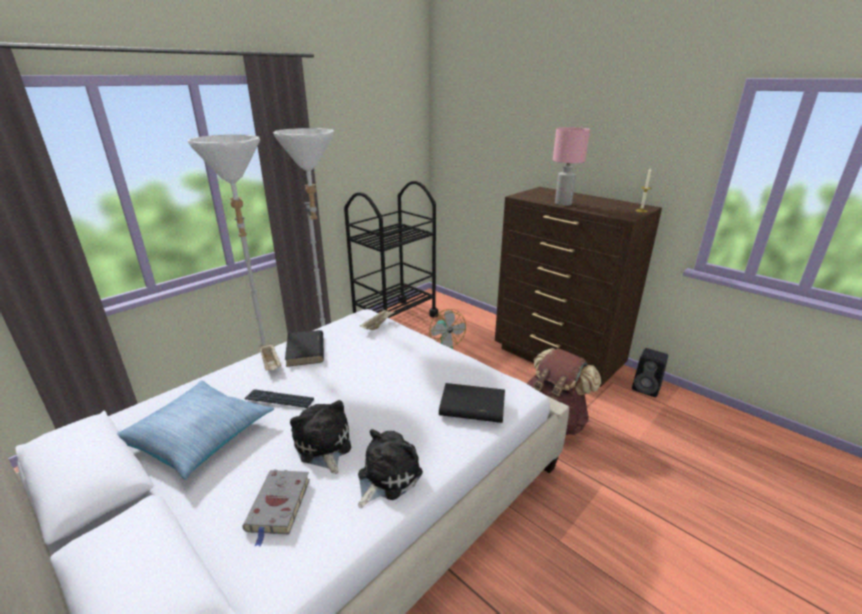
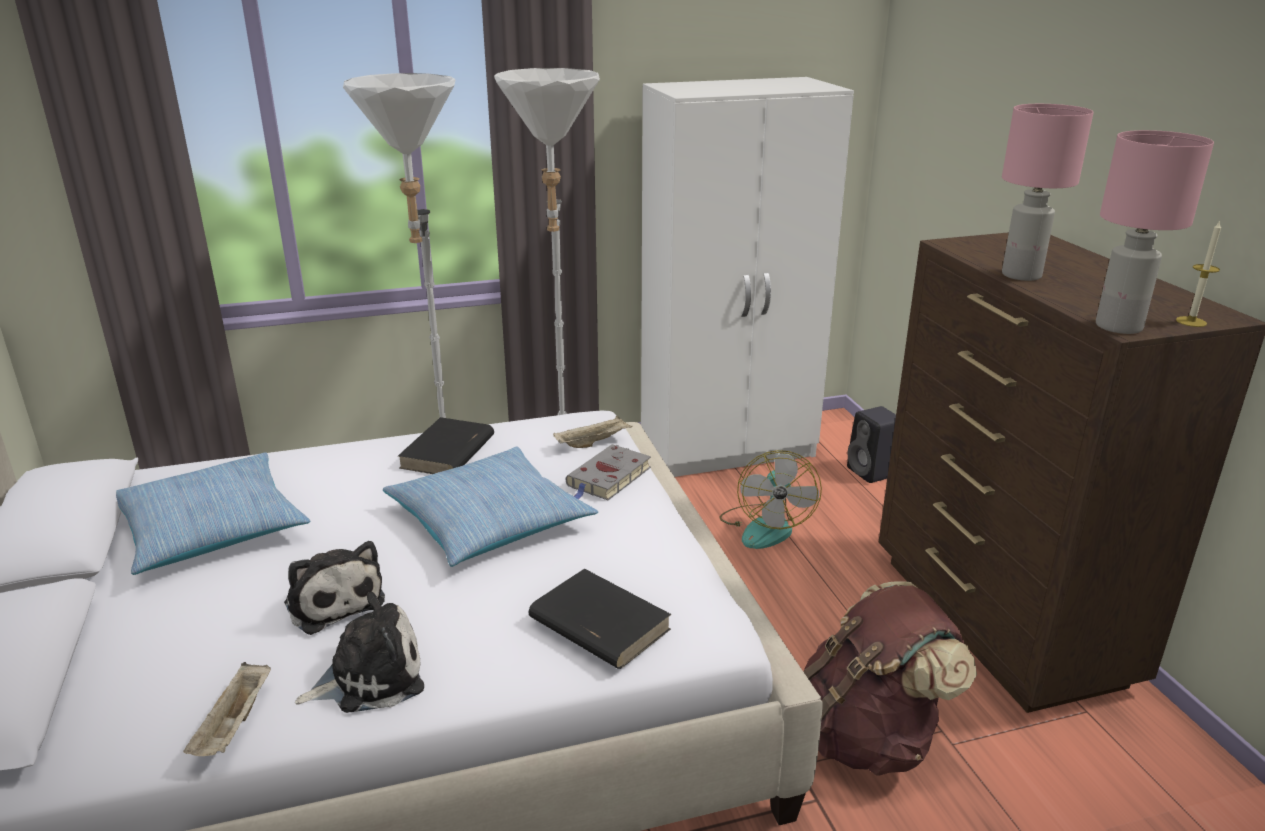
camera: 30 degrees right, 0 degrees up
(271, 364) = (384, 458): beige tray -> beige tray (235, 726)
(278, 506) = (209, 656): grey book -> grey book (608, 478)
(279, 399) = (344, 514): keyboard -> none
(323, 446) = (333, 601): plush toy -> plush toy turned 135 degrees clockwise
(365, 377) = (489, 521): none -> pillow
(395, 318) = (729, 449): black cart -> white wardrobe
(624, 216) = (1119, 327): none -> pink table lamp
(647, 388) = (1165, 756): black speaker -> black speaker (873, 472)

